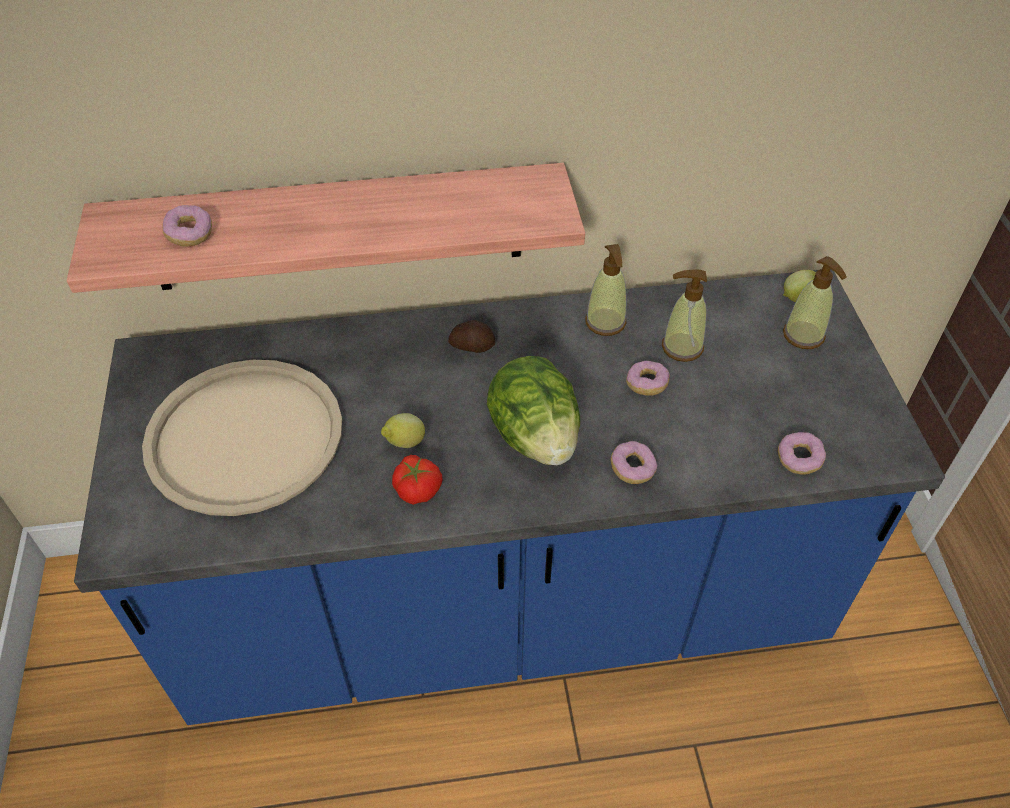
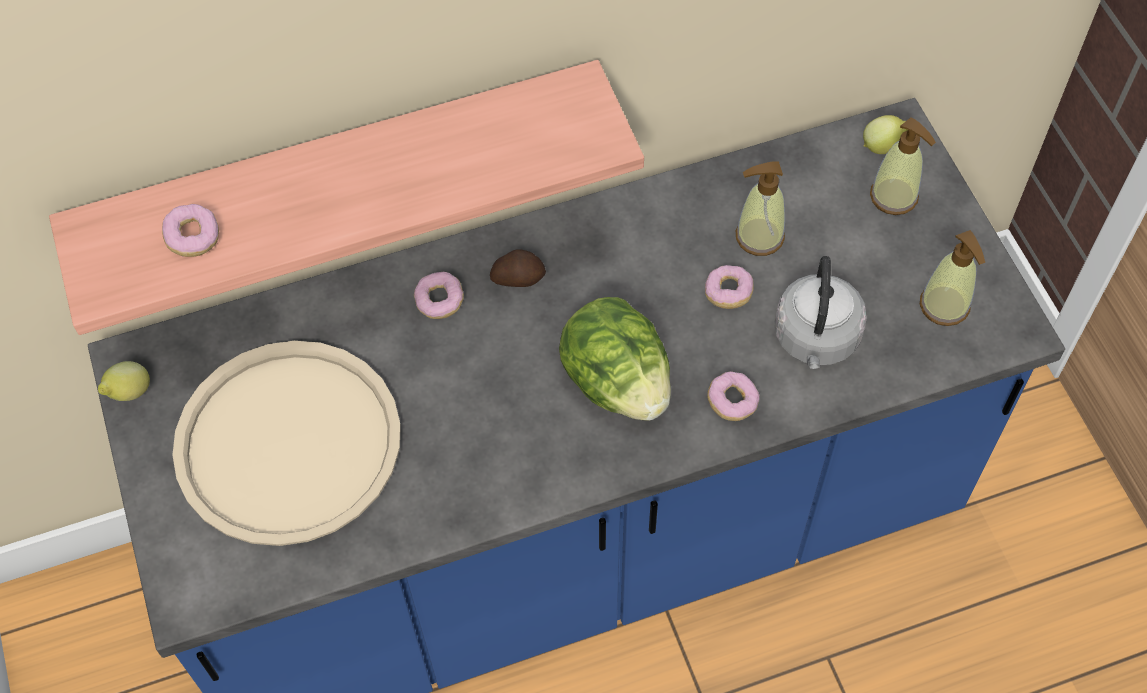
camera: 10 degrees left, 10 degrees up
(404, 443) = (472, 418): lemon -> lemon (129, 393)
(418, 488) = (503, 469): tomato -> none
(605, 322) = (665, 218): soap dispenser -> soap dispenser (944, 306)
(716, 432) = (816, 340): none -> grey kettle
(798, 459) = (909, 357): donut -> donut (439, 301)

